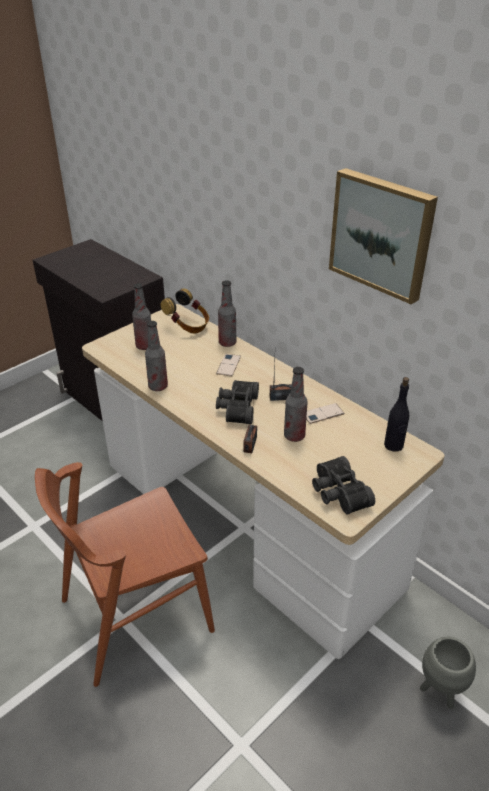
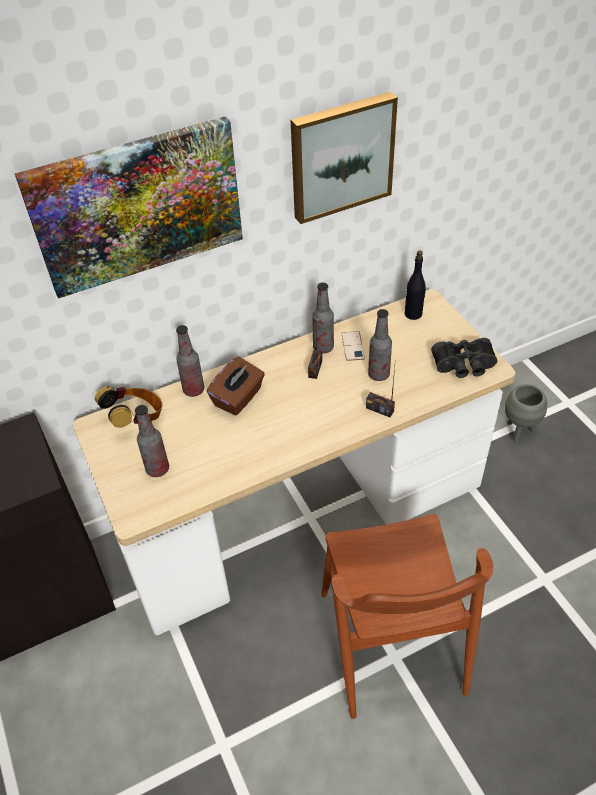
camera: 70 degrees left, 10 degrees up
(158, 386) = (250, 468): bottle -> bottle (323, 347)
(228, 365) = (238, 398): phone -> brown tissue box
(236, 408) = (318, 407): black binoculars -> none
(237, 171) = (137, 206): none -> picture

